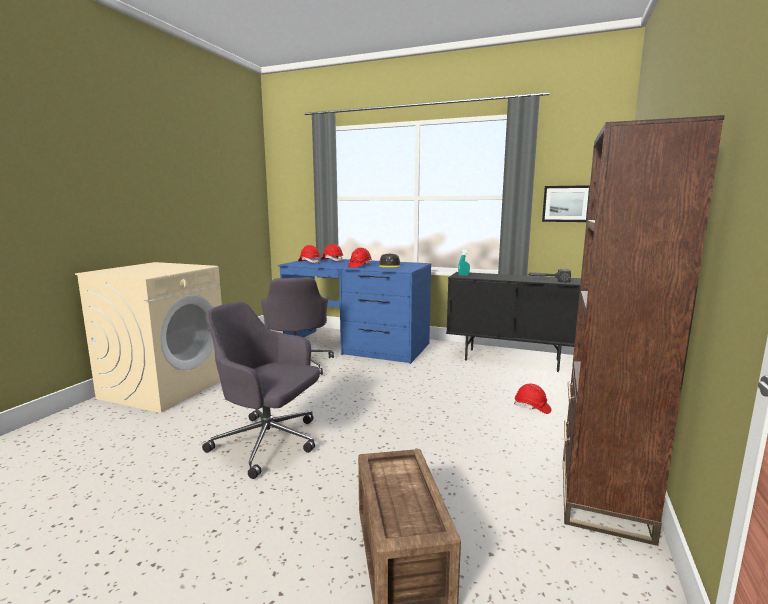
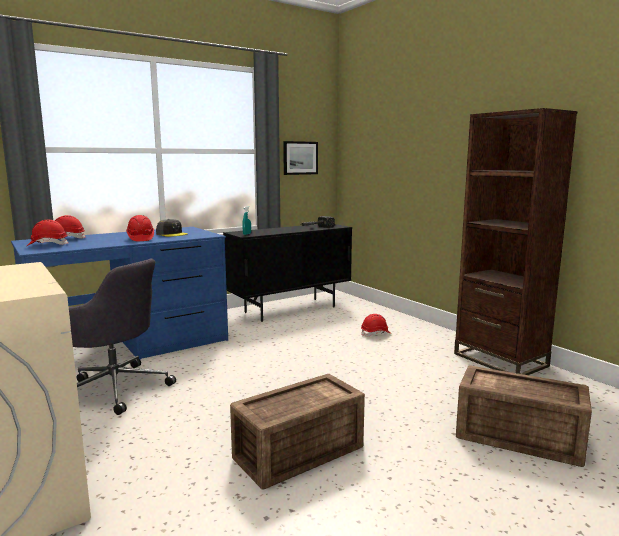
camera: 55 degrees left, 0 degrees up
(269, 443) = (296, 452): grey office chair -> crate

